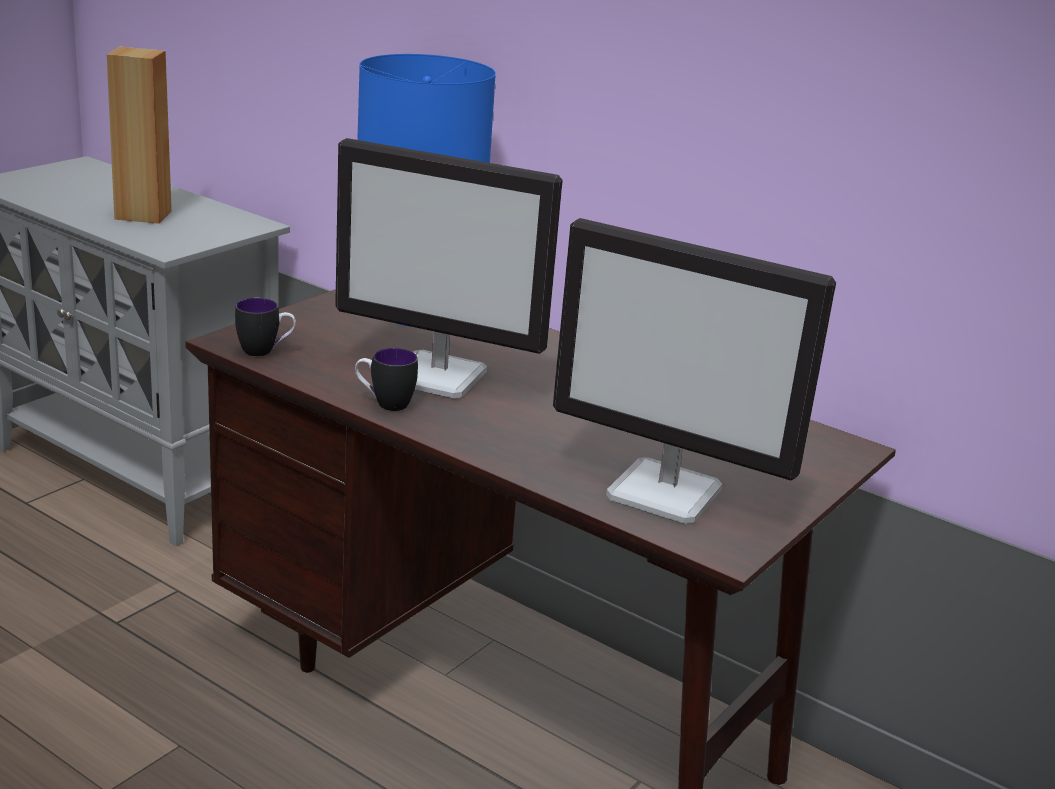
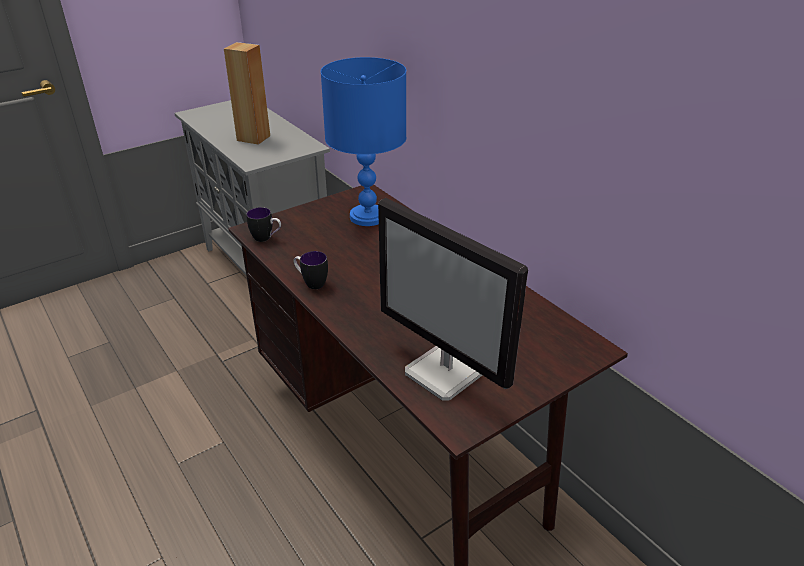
camera: 20 degrees right, 10 degrees up
(439, 377) = (355, 265): monitor -> none

